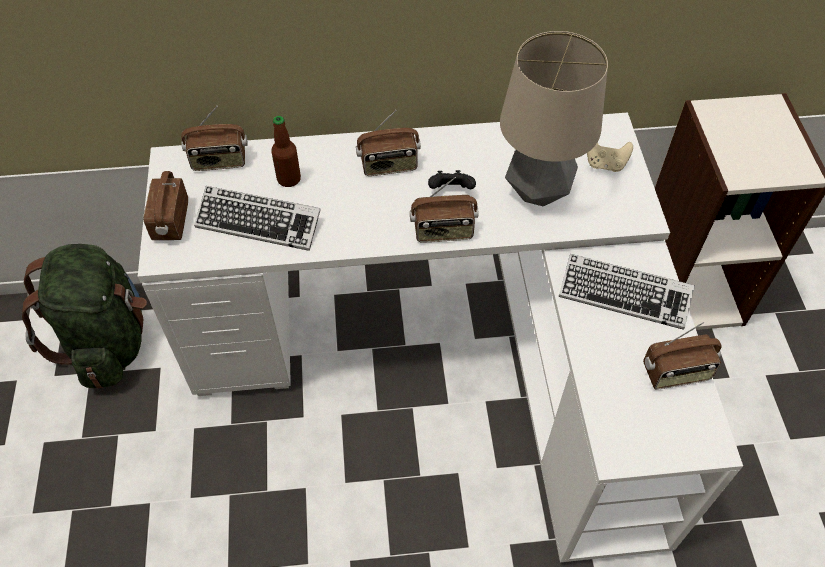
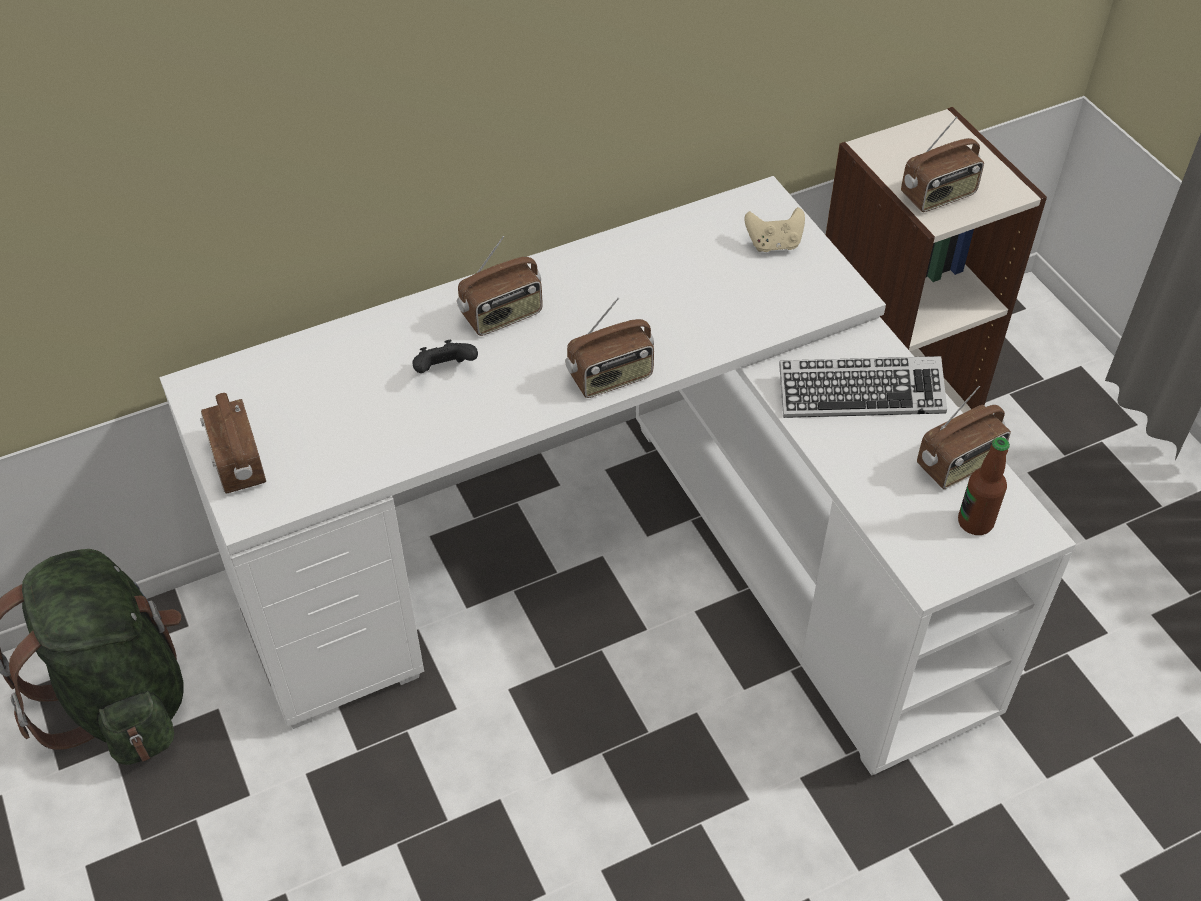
camera: 20 degrees left, 5 degrees down
(219, 161) = (268, 370): radio -> radio (938, 196)
(259, 222) = (362, 432): keyboard -> none
(289, 179) = (376, 367): bottle -> bottle (975, 522)
(451, 191) = (597, 326): black game controller -> black game controller (445, 371)
(538, 191) = (707, 298): table lamp -> none

